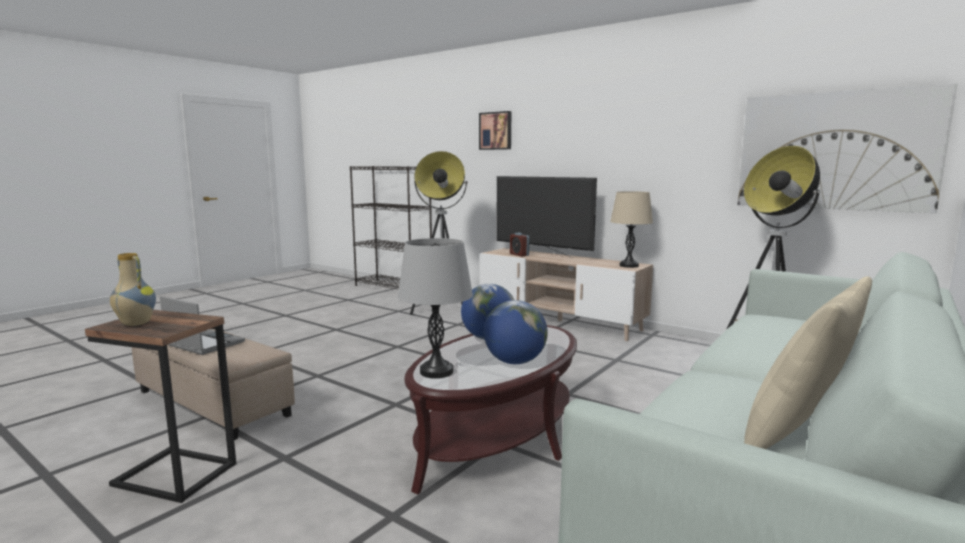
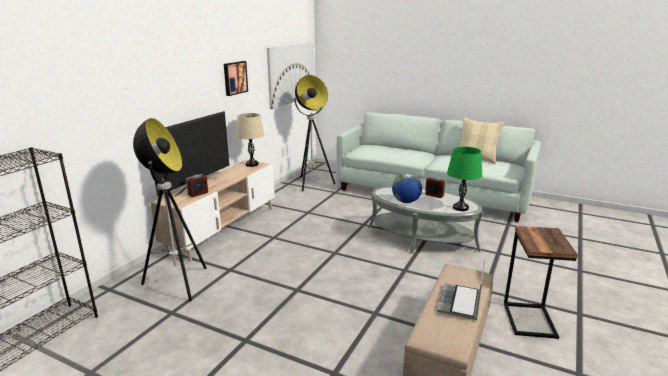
camera: 100 degrees left, 10 degrees up
(135, 324) = (554, 243): vase -> none
(436, 371) = (460, 208): grey table lamp -> green table lamp
(496, 131) = (117, 84): picture -> picture (234, 78)
(498, 436) = (421, 238): brown coffee table -> grey coffee table
(515, 362) = (434, 195): globe -> alarm clock

